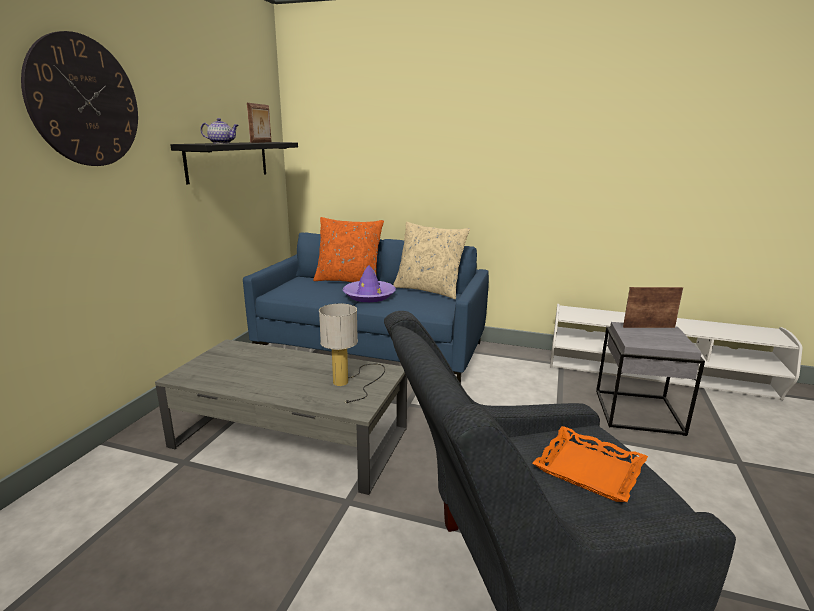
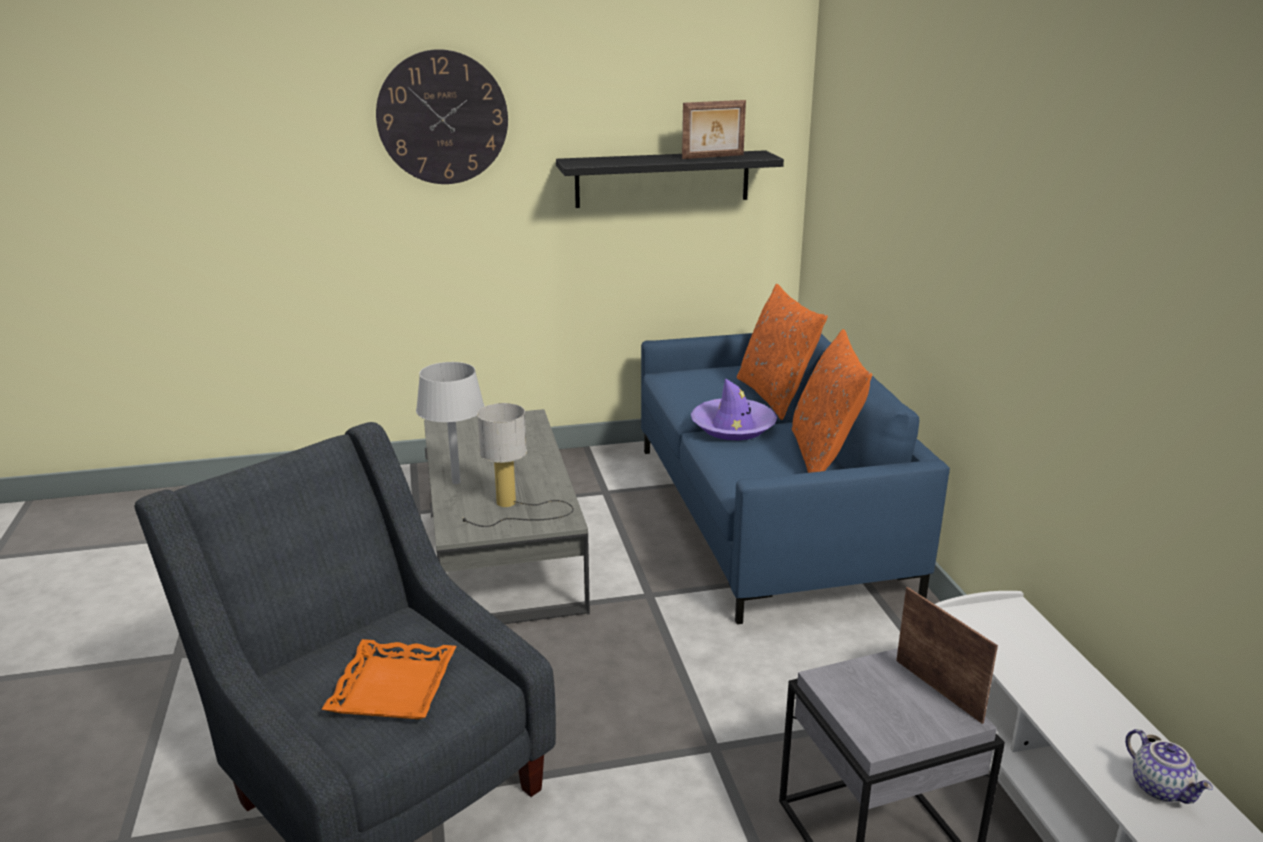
camera: 60 degrees right, 5 degrees up
(221, 143) = (620, 161): teapot -> teapot (1161, 788)
(283, 392) = (456, 482): none -> grey table lamp
(429, 290) = (824, 457): beige pillow -> orange pillow

